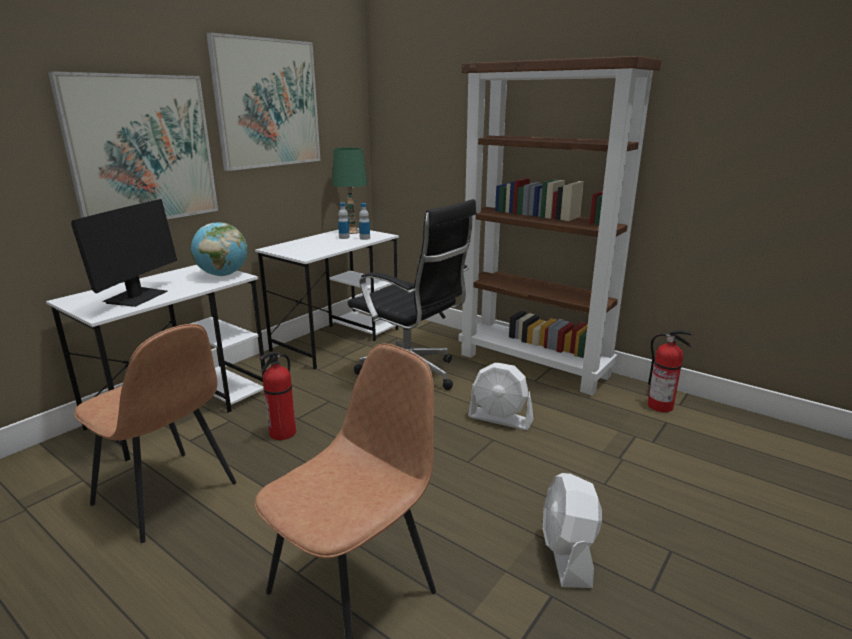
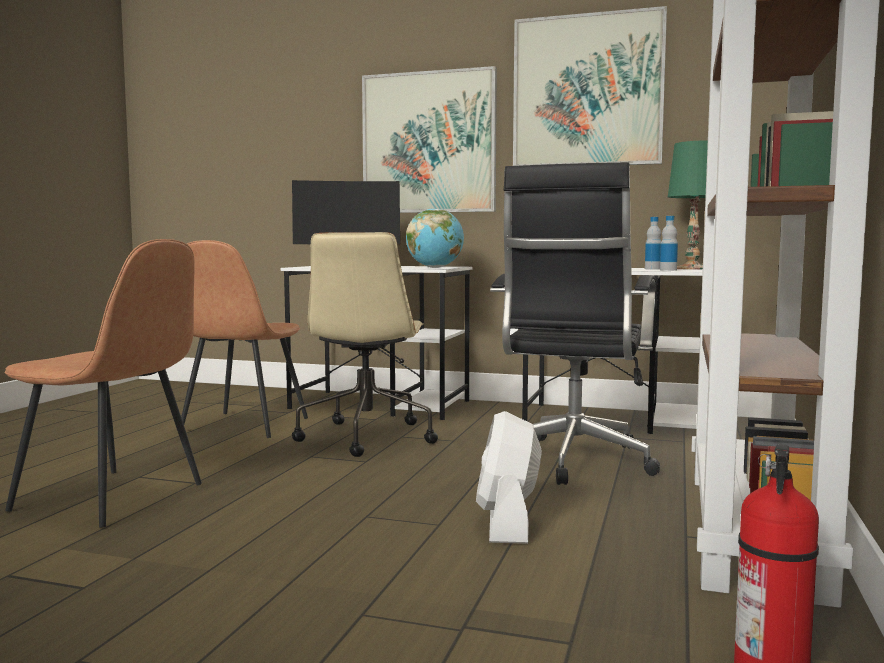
camera: 70 degrees right, 15 degrees down
(282, 433) = (366, 437): fire extinguisher -> beige office chair
(567, 554) = (166, 592): white fan -> none

